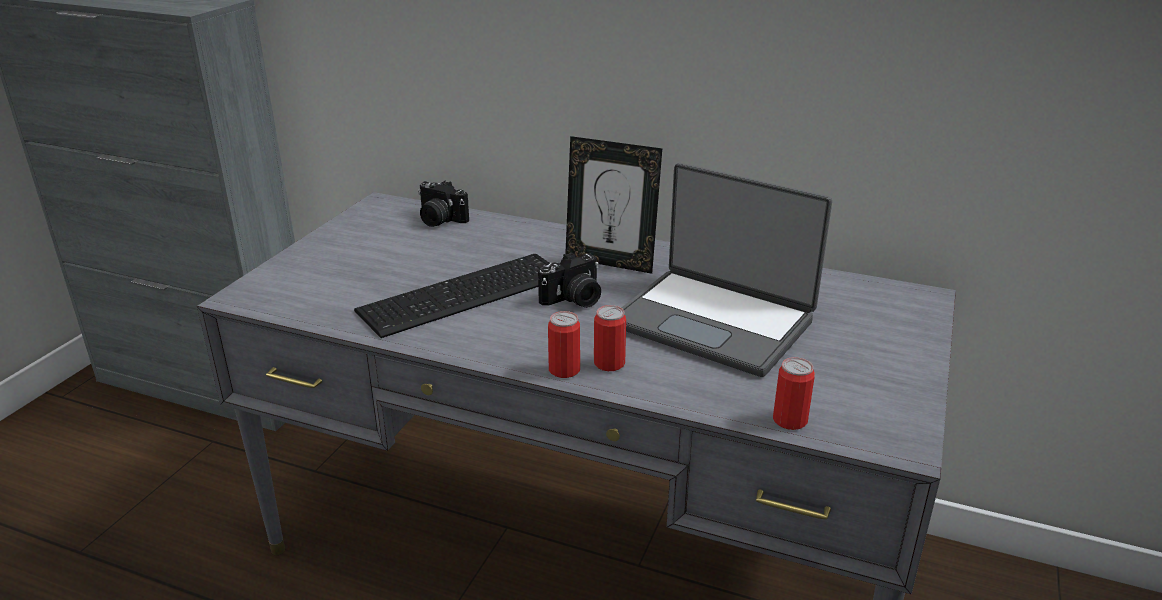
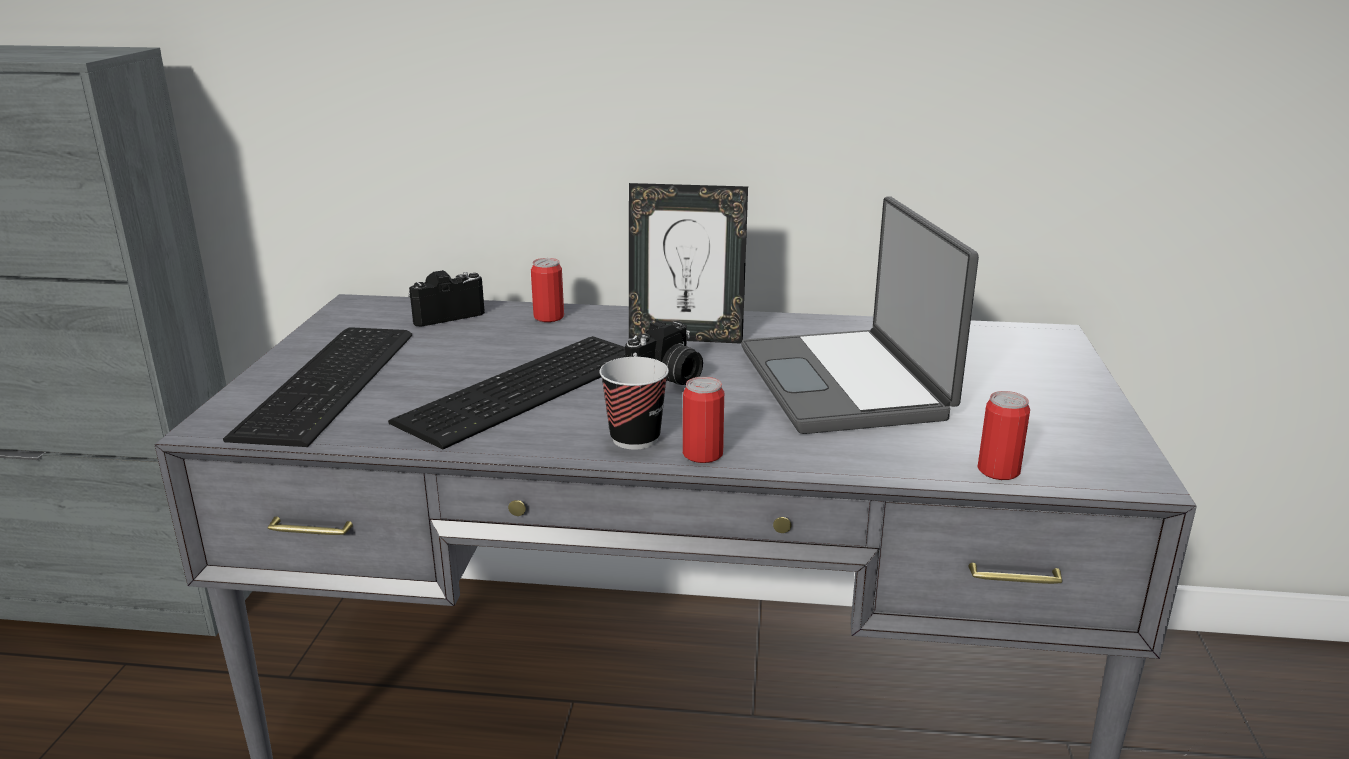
camera: 15 degrees left, 5 degrees down
(334, 270) = (334, 382): none -> keyboard
(439, 220) = (445, 315): camera -> camera turned 135 degrees clockwise
(521, 349) = (635, 438): none -> cup
(609, 363) = (753, 440): can -> can (549, 317)
(714, 322) = (846, 383): laptop -> laptop turned 60 degrees clockwise

